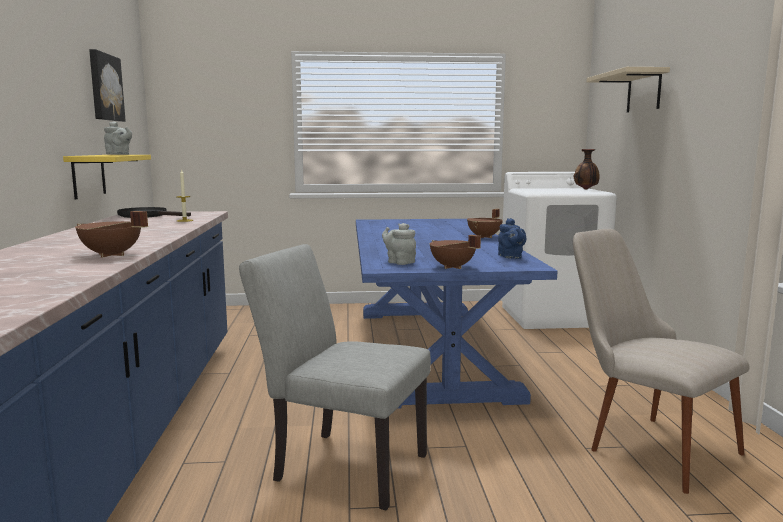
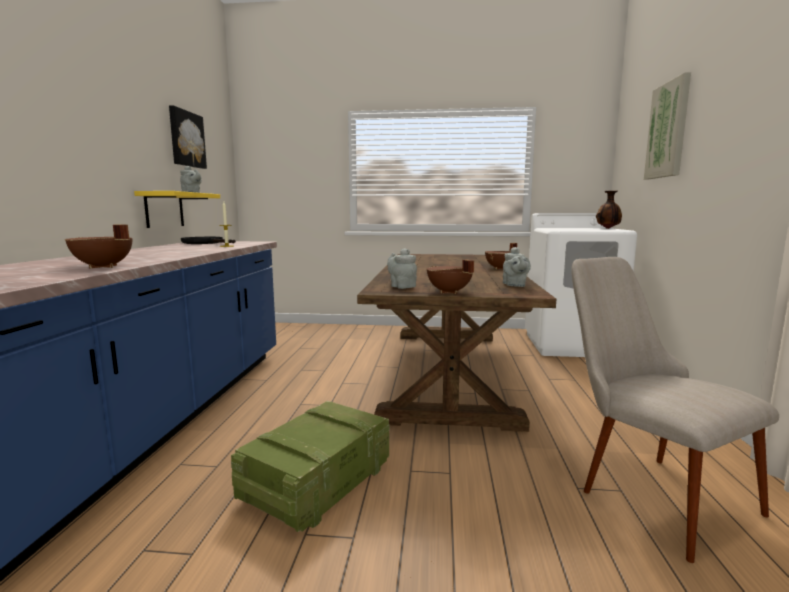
camera: 10 degrees right, 0 degrees up
(341, 465) = (319, 482): grey chair -> crate
(430, 350) = (448, 370): blue dining table -> brown dining table
(510, 257) = (514, 285): blue teapot -> grey teapot
(644, 91) = (668, 130): beige shelf -> picture

